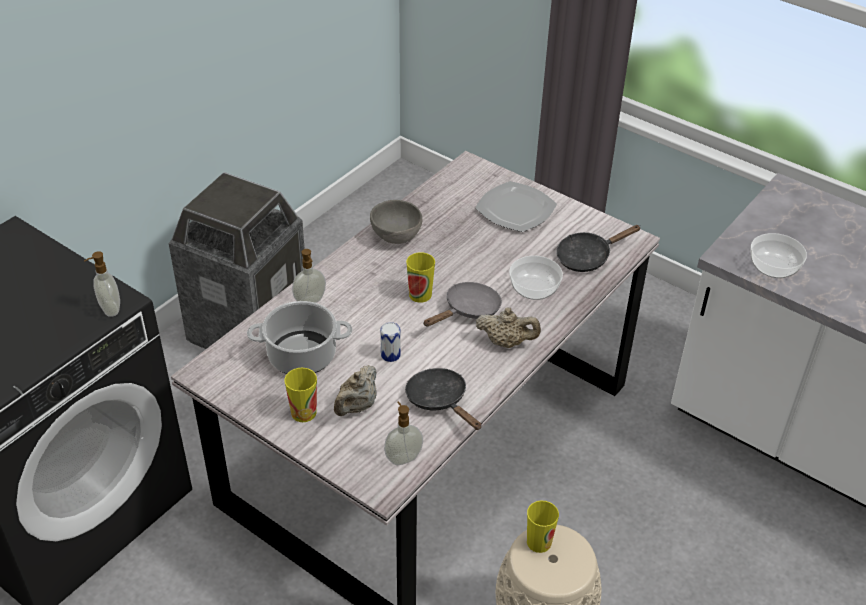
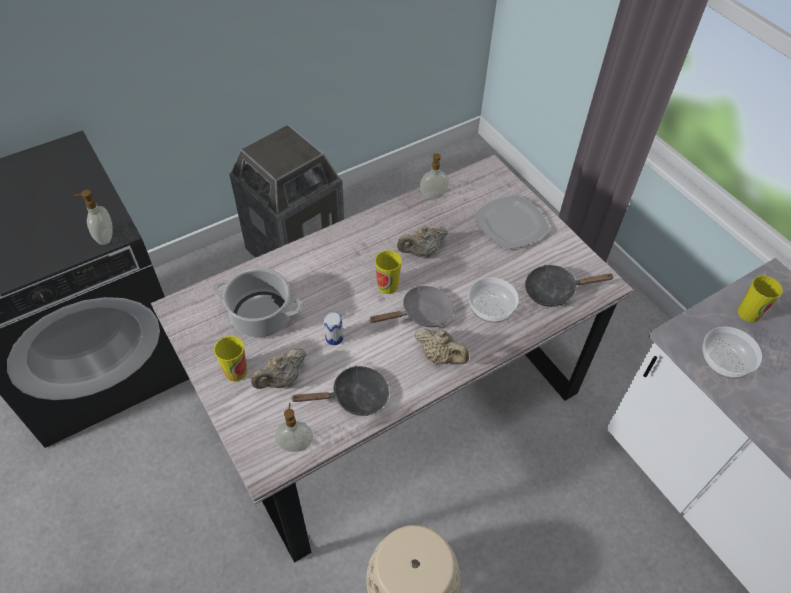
camera: 20 degrees right, 10 degrees up
(310, 301) = (293, 265): soap dispenser -> soap dispenser (433, 196)
(396, 237) = (394, 223): grey bowl -> none
(439, 256) = (421, 252): none -> beige teapot
(440, 400) = (354, 397): black frying pan -> black frying pan turned 90 degrees clockwise
(539, 542) = (409, 543): cup -> cup (749, 313)

